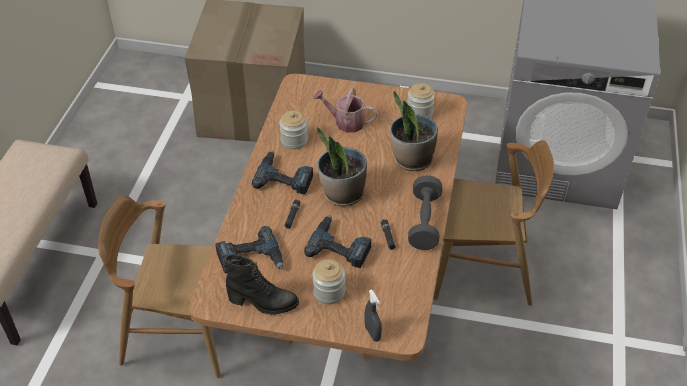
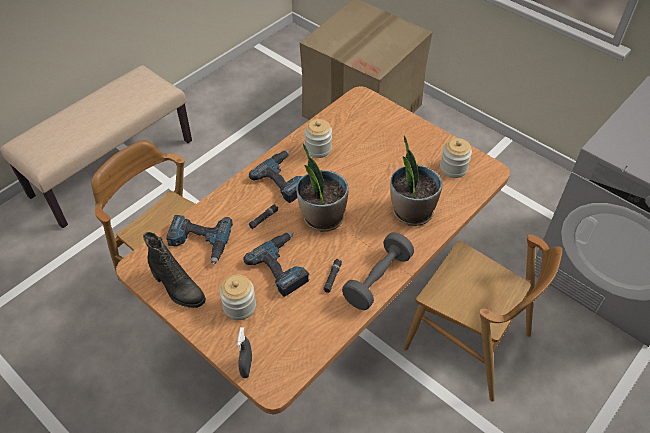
camera: 30 degrees right, 5 degrees up
(345, 122) = (376, 150): watering can -> none

